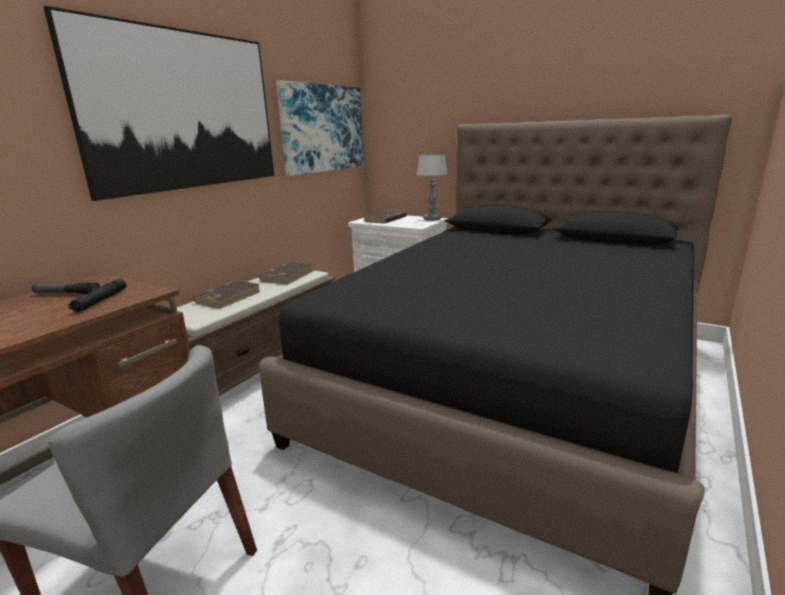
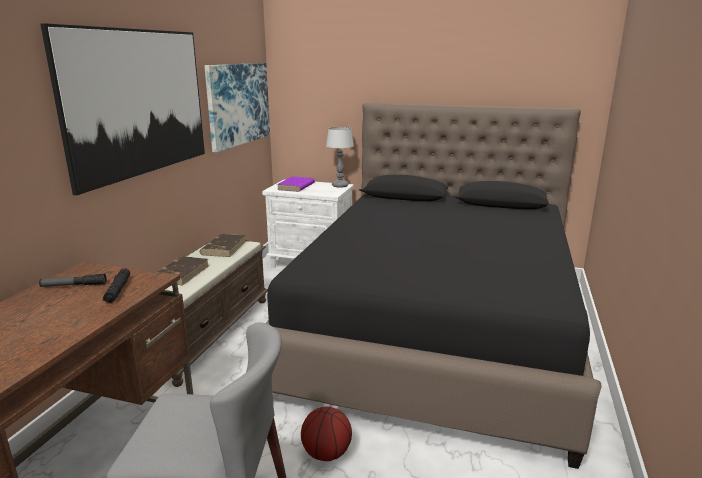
camera: 15 degrees left, 0 degrees up
(319, 520) = (326, 453): none -> basketball
(385, 219) = (296, 186): brown book -> purple book

